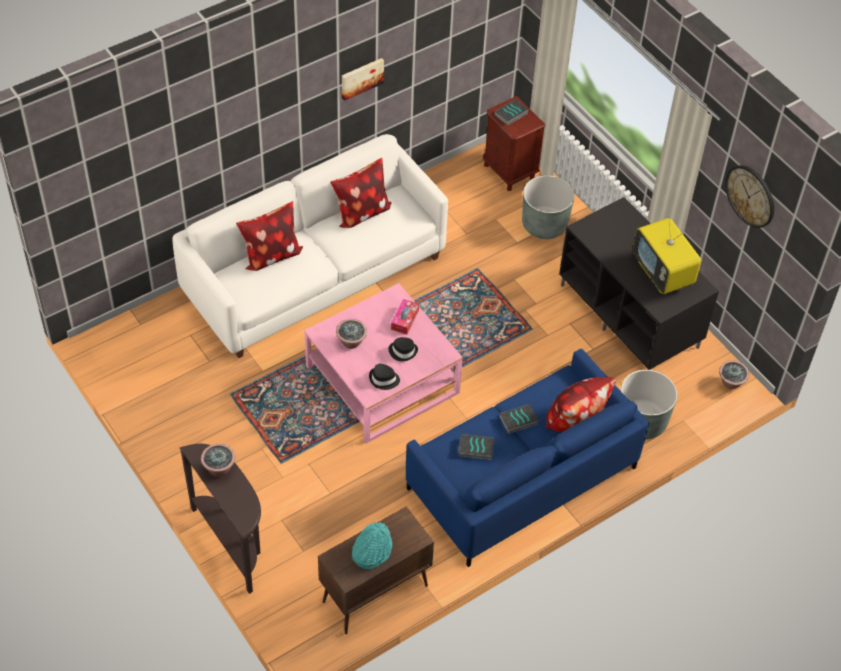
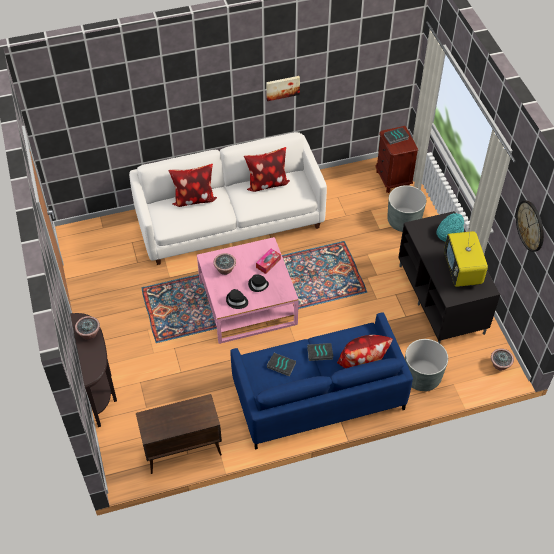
camera: 20 degrees right, 0 degrees up
(371, 550) = (174, 419): turquoise hat -> turquoise hat (449, 232)

